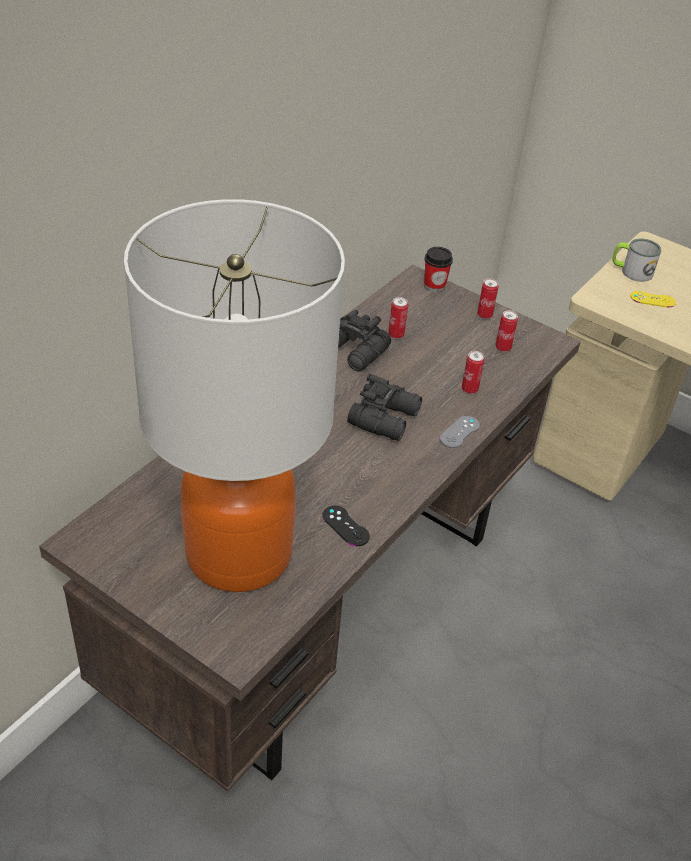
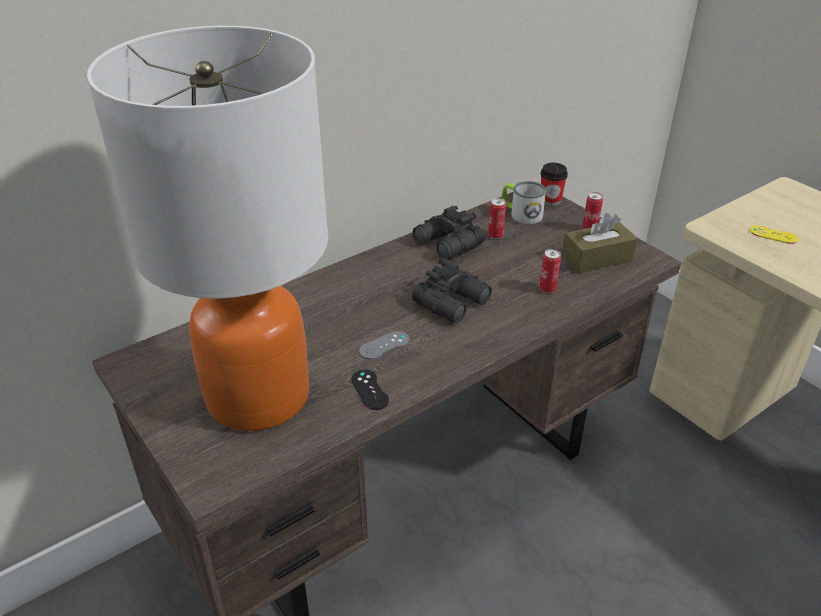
camera: 20 degrees right, 5 degrees down
(459, 432) = (521, 324): grey game controller -> grey game controller (384, 345)
(503, 348) = (597, 258): can -> brown tissue box
(631, 271) = (758, 208): mug -> mug (521, 214)

